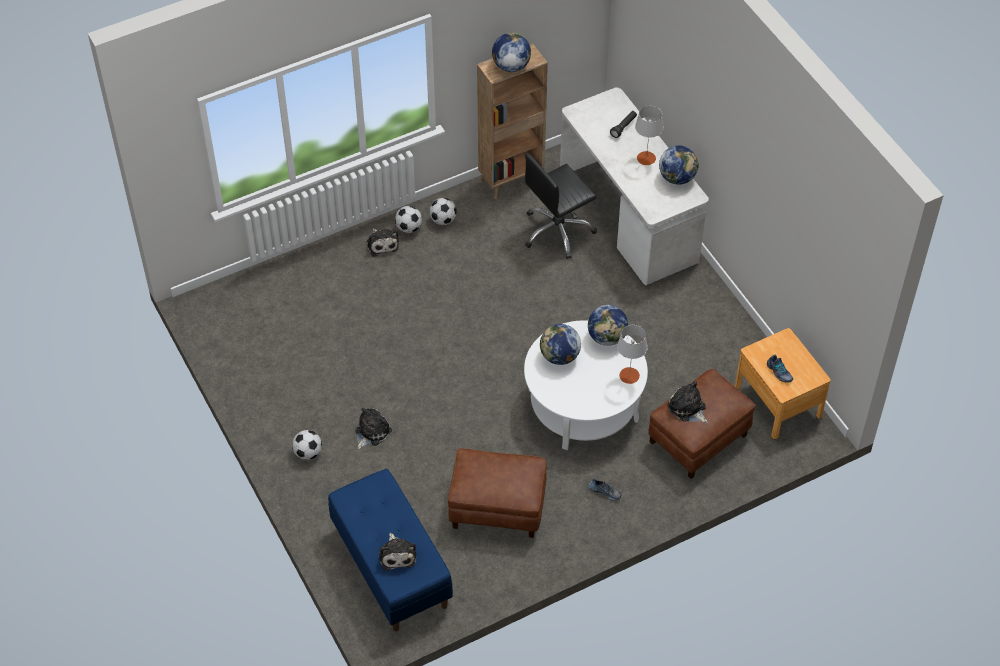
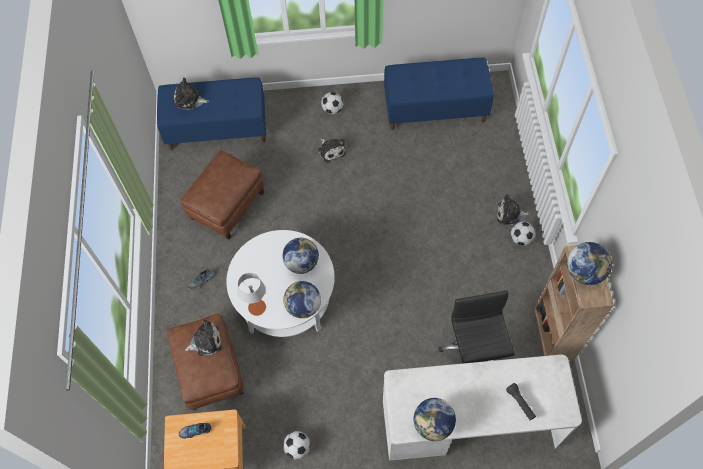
camera: 115 degrees right, 10 degrees up
(263, 349) = (435, 108): none -> blue bench
(443, 220) = (520, 267): football -> football (297, 448)
(646, 158) = (470, 406): grey table lamp -> none

